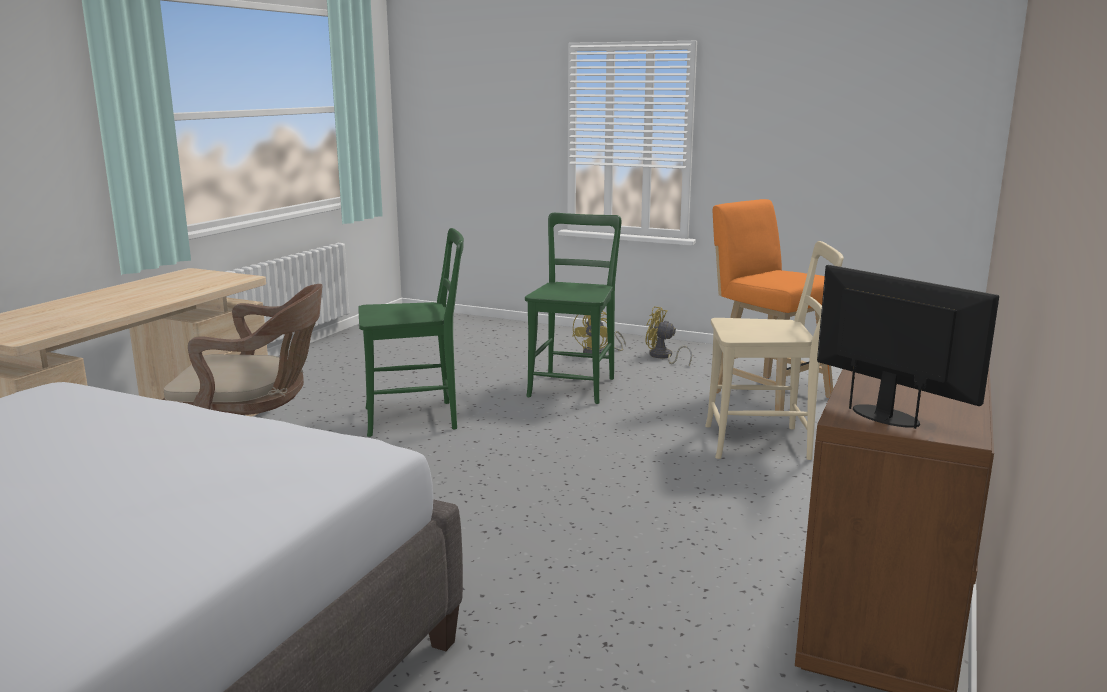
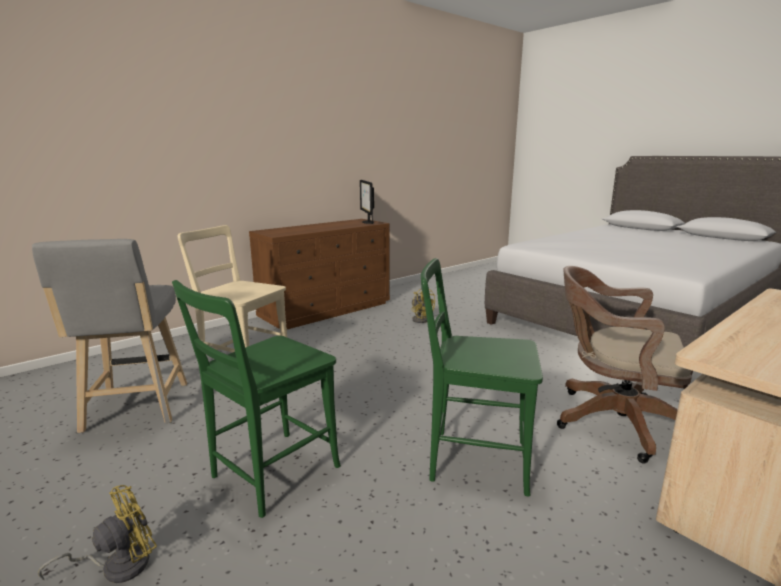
camera: 155 degrees left, 0 degrees up
(663, 357) = (72, 515): yellow fan -> yellow fan (420, 319)
(767, 393) = (135, 410): orange stool -> grey stool

